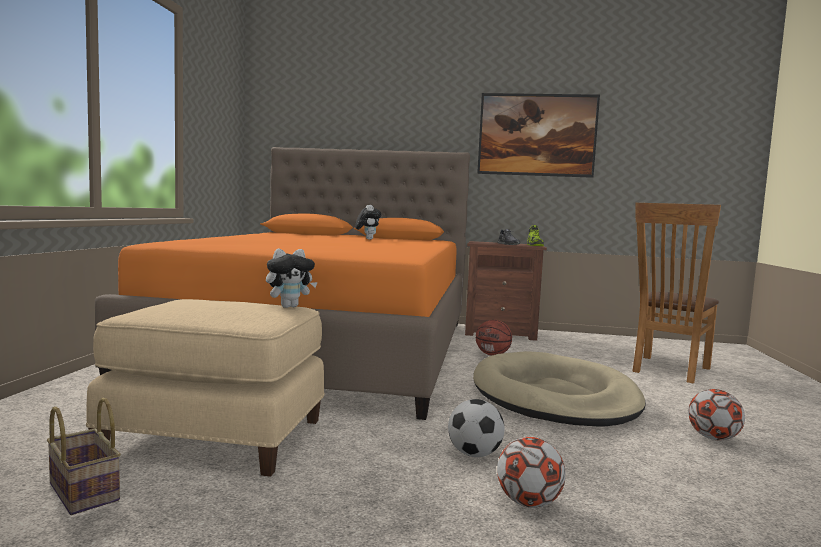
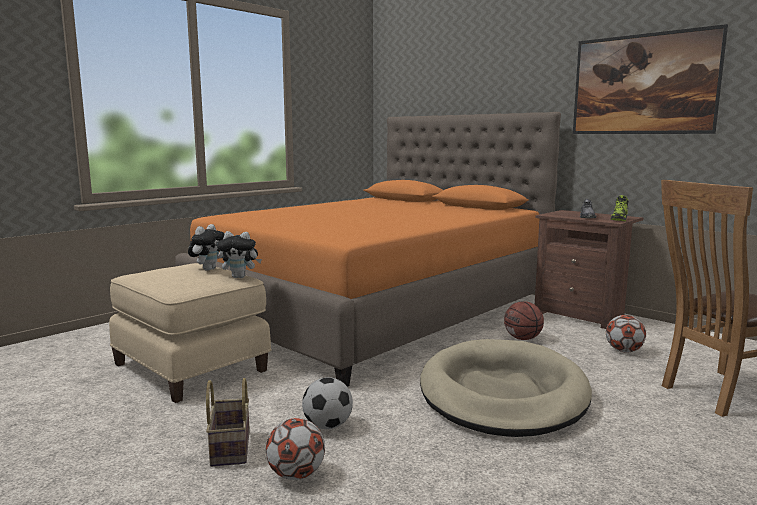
camera: 35 degrees right, 5 degrees up
(81, 491) = (80, 385): basket -> basket (229, 447)
(367, 239) = (429, 208): plush toy -> plush toy (208, 269)
(713, 438) = (600, 480): football -> football (624, 351)

